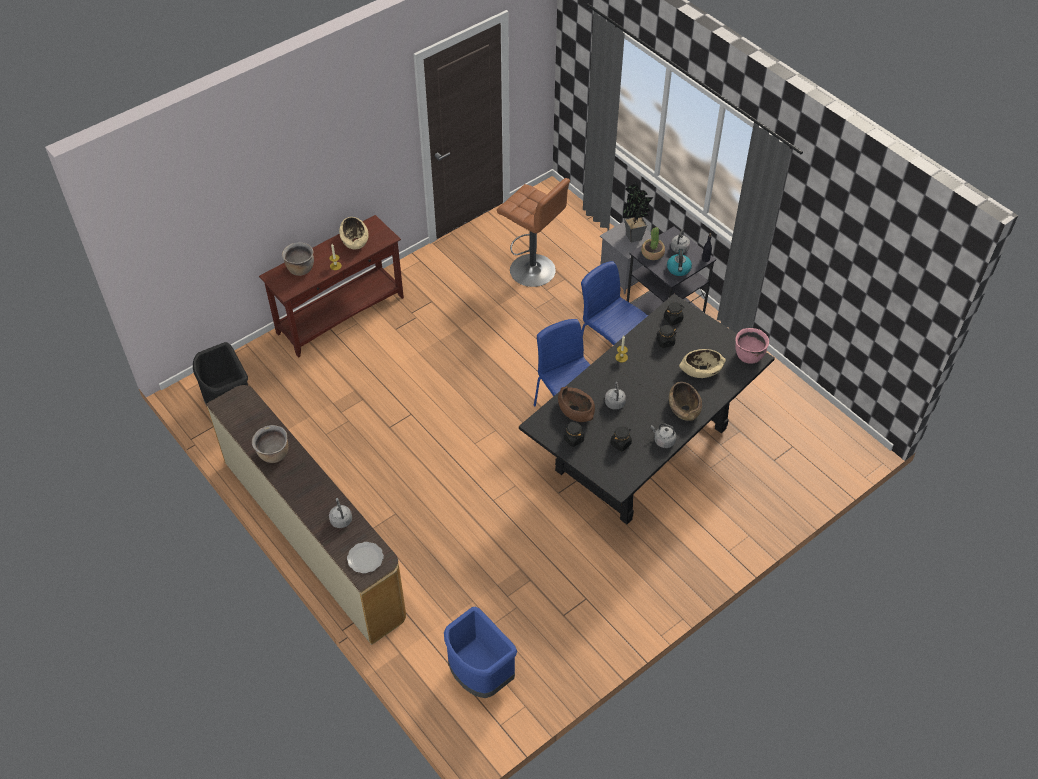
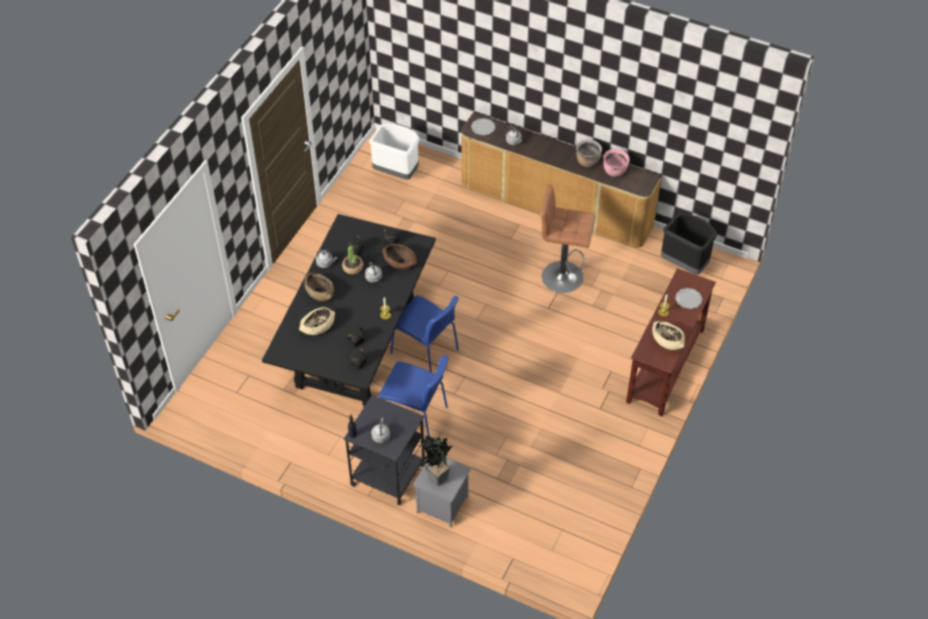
camera: 155 degrees right, 0 degrees up
(300, 269) = (688, 299): brown cooking pot -> plate
(480, 675) = (396, 172): blue trash can -> white trash can
(532, 271) = (531, 475): brown stool -> brown stool (562, 276)
(652, 253) = (403, 423): potted plant -> potted plant (353, 267)
(678, 269) = (372, 414): kettle -> none
(748, 355) = (283, 353): pink cooking pot -> pink cooking pot (615, 171)

